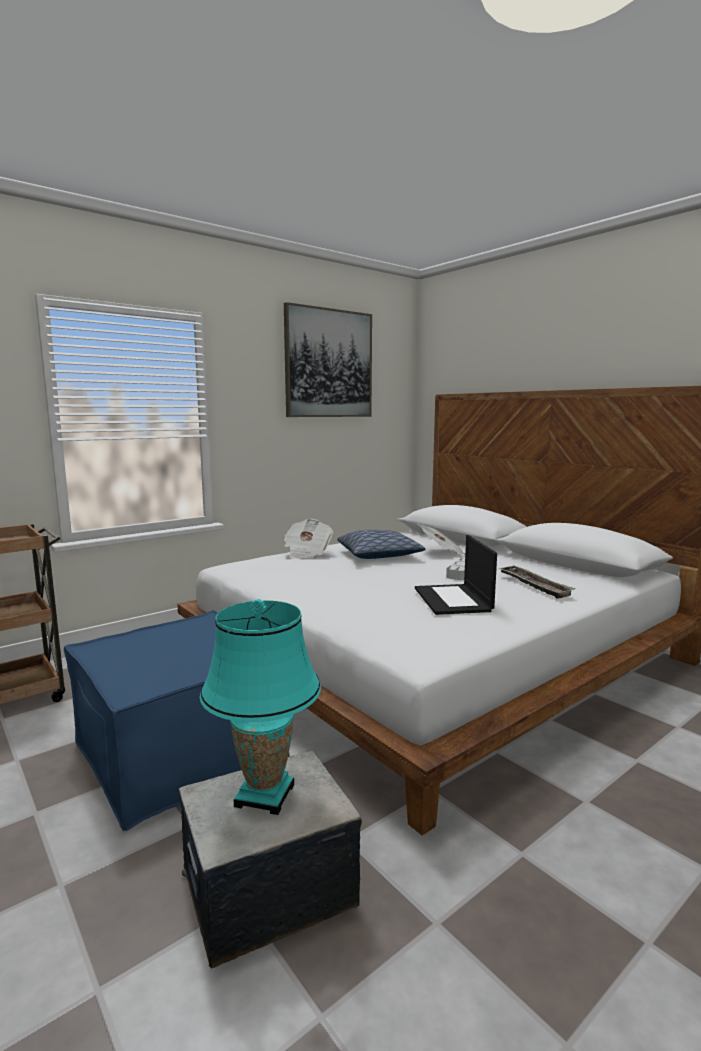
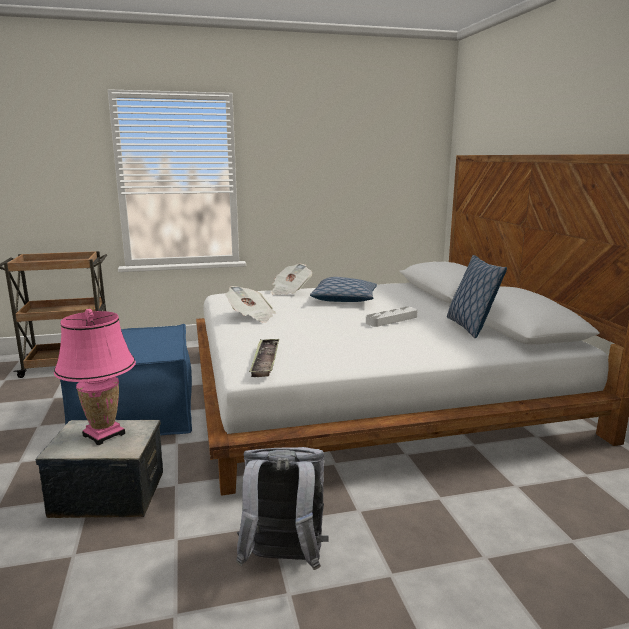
camera: 25 degrees right, 5 degrees up
(264, 795) = (103, 434): turquoise table lamp -> pink table lamp
(329, 364) = (351, 129): picture -> none
(442, 552) = (403, 303): newspaper -> newspaper (251, 317)
(453, 600) = (339, 340): laptop -> none
(534, 585) = (429, 339): tray -> tray (265, 361)
(543, 568) = (470, 327): none -> pillow
(591, 899) = (283, 561): none -> grey backpack

